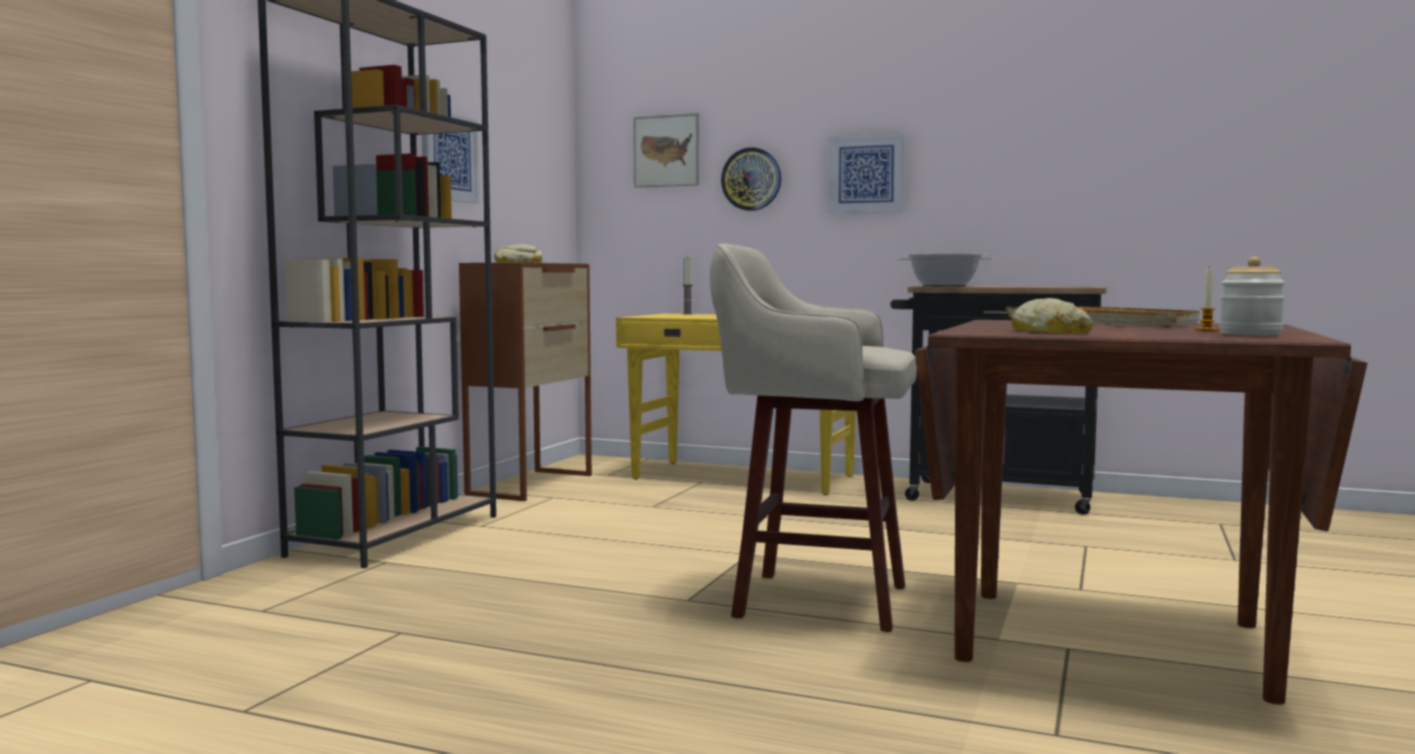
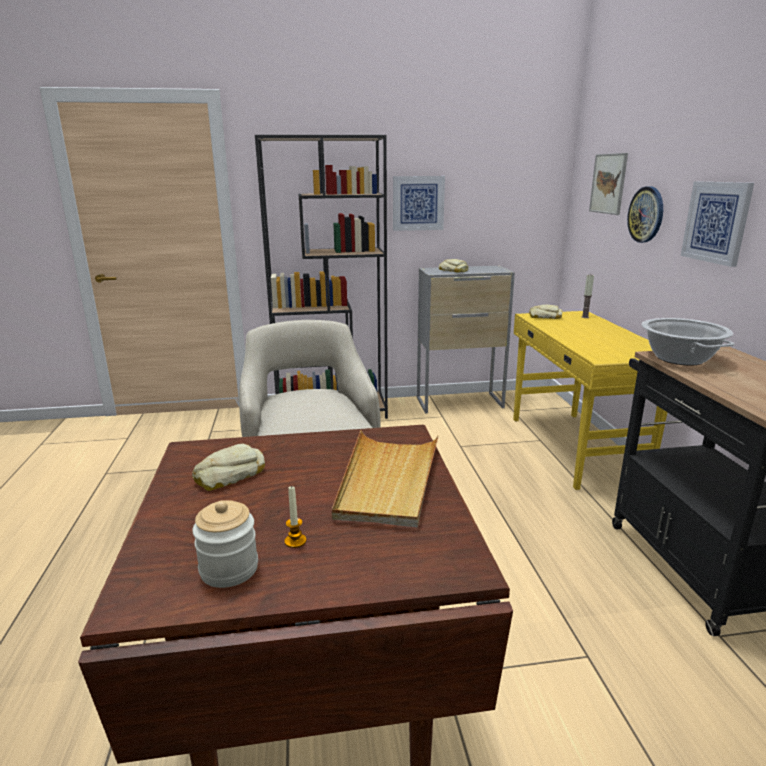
camera: 60 degrees right, 15 degrees up
(534, 484) = (461, 403): brown cabinet -> grey cabinet
(655, 316) = (545, 316): none -> bread

